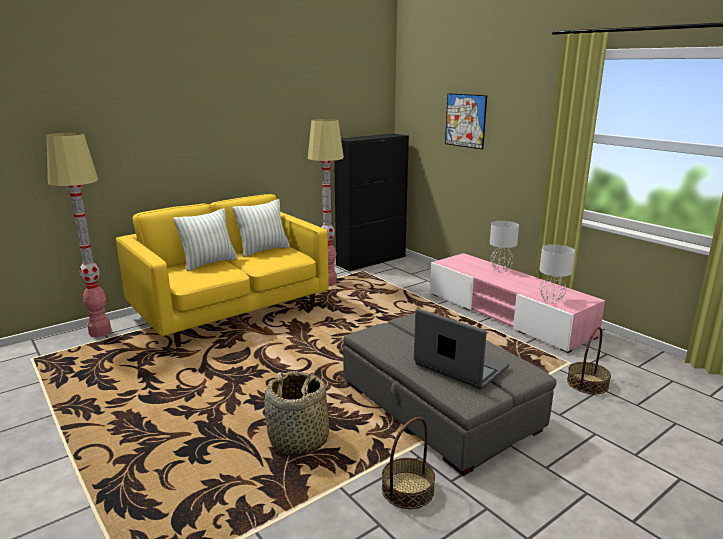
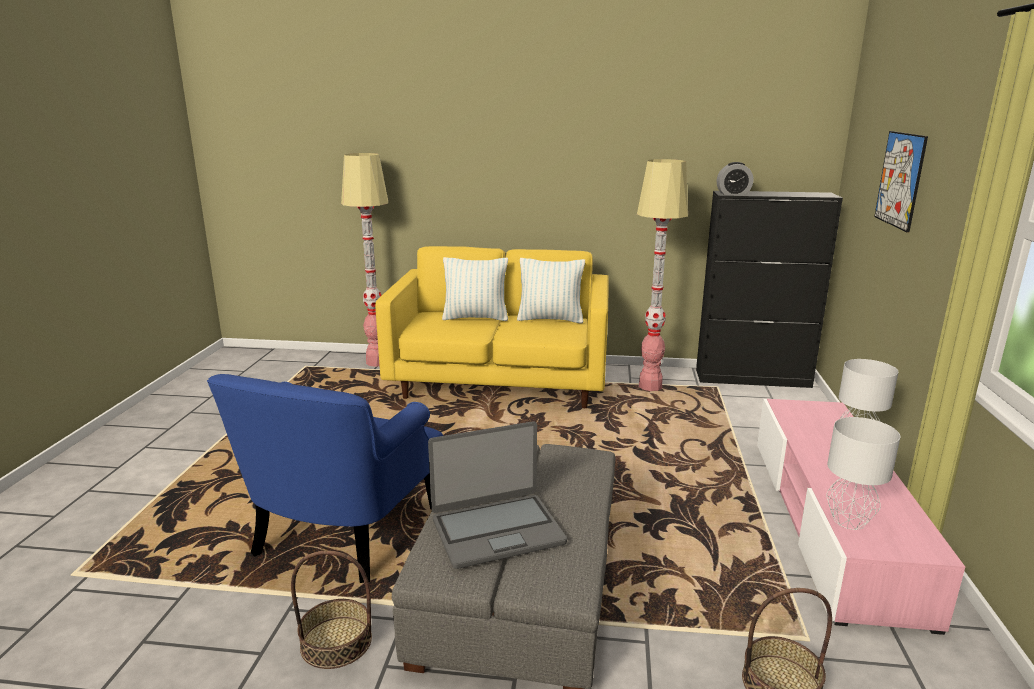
camera: 45 degrees right, 0 degrees up
(299, 440) = (343, 532): basket -> blue armchair
(353, 139) = (733, 194): none -> alarm clock
(460, 366) = (497, 530): laptop -> laptop turned 75 degrees clockwise

